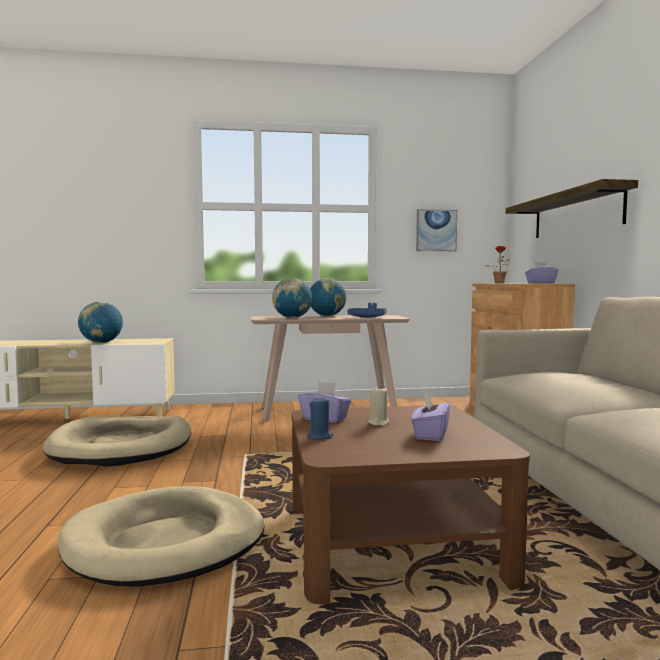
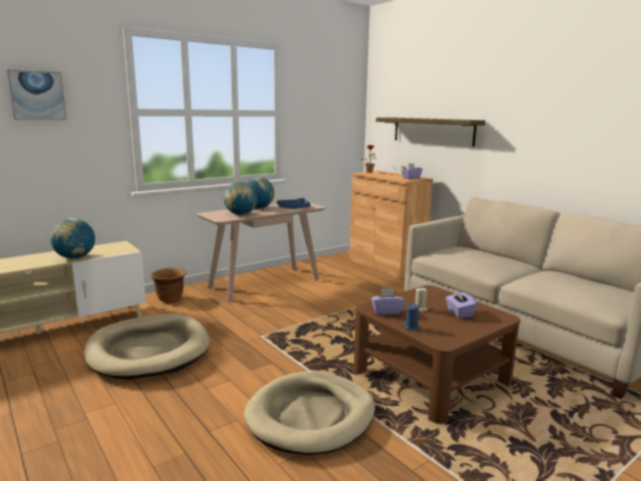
camera: 30 degrees left, 10 degrees up
(213, 411) = (170, 299): none -> brown planter
(436, 230) = (321, 130): picture -> picture (37, 95)

